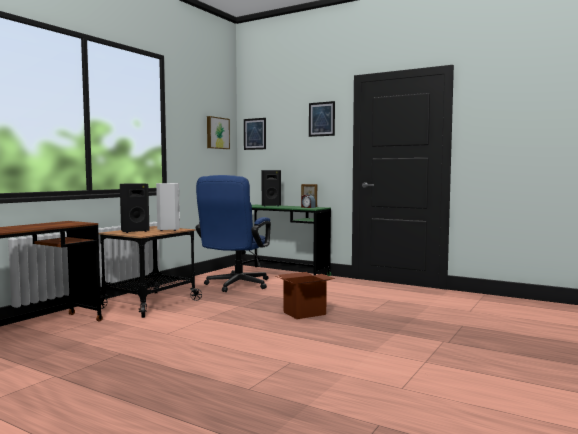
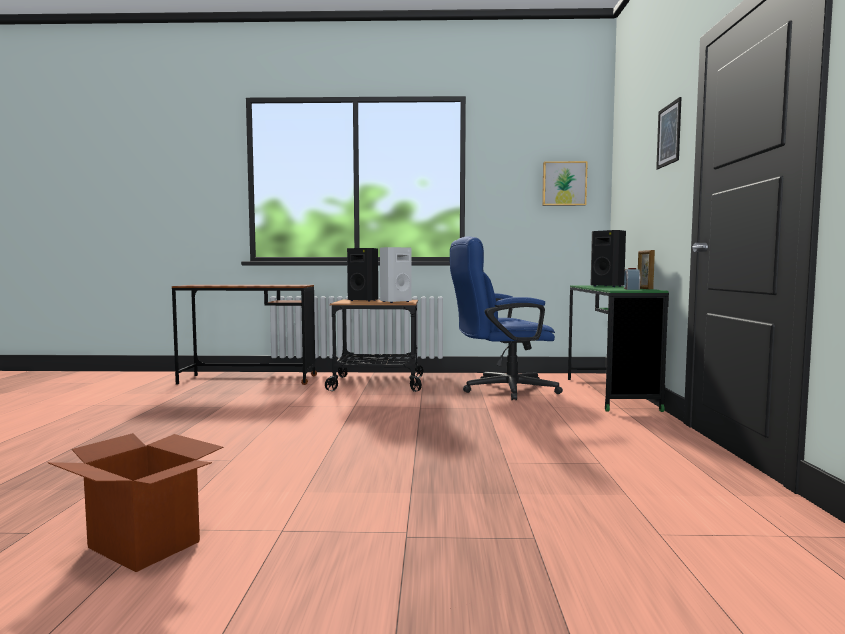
camera: 60 degrees right, 0 degrees up
(254, 134) = (620, 178): picture -> none
(304, 313) = (434, 433): cardboard box -> cardboard box (144, 545)

